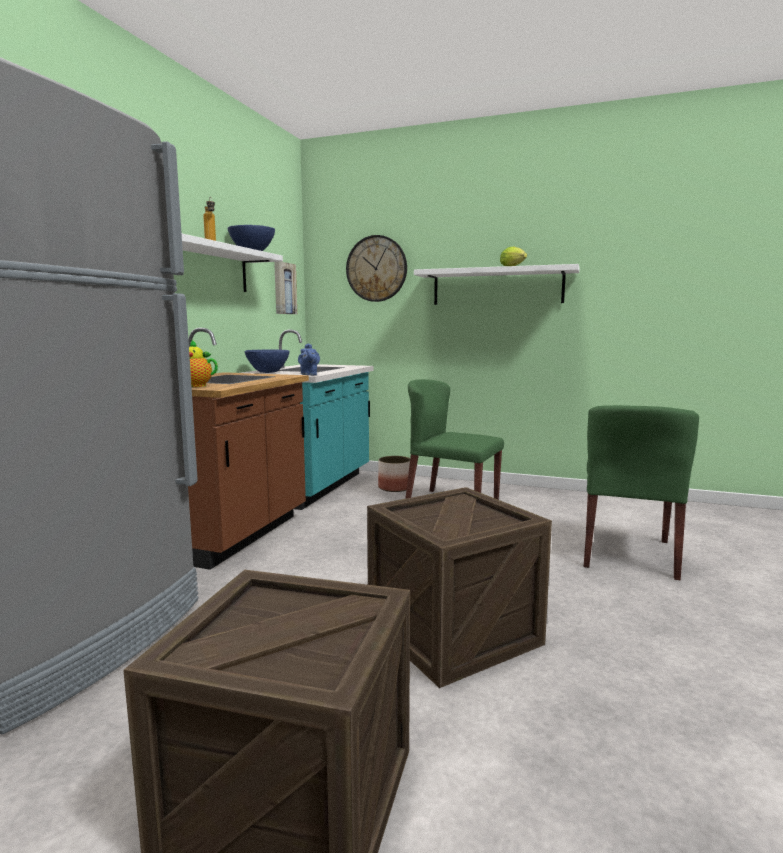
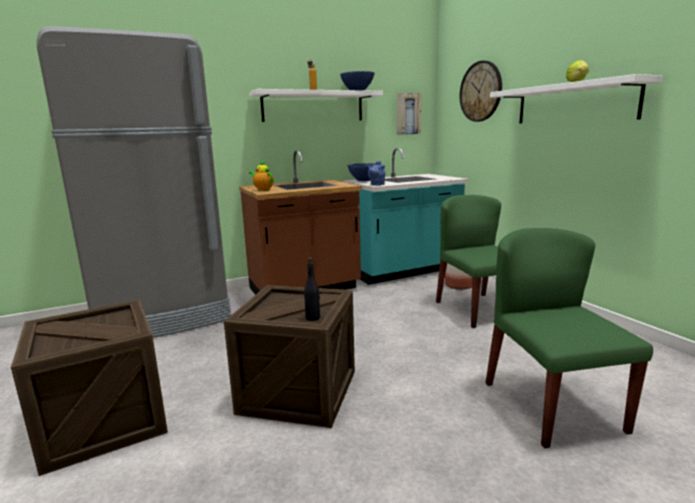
camera: 45 degrees right, 5 degrees up
(500, 519) = (313, 318): none -> black bottle
(628, 554) = (551, 405): green chair -> green chair turned 105 degrees clockwise

